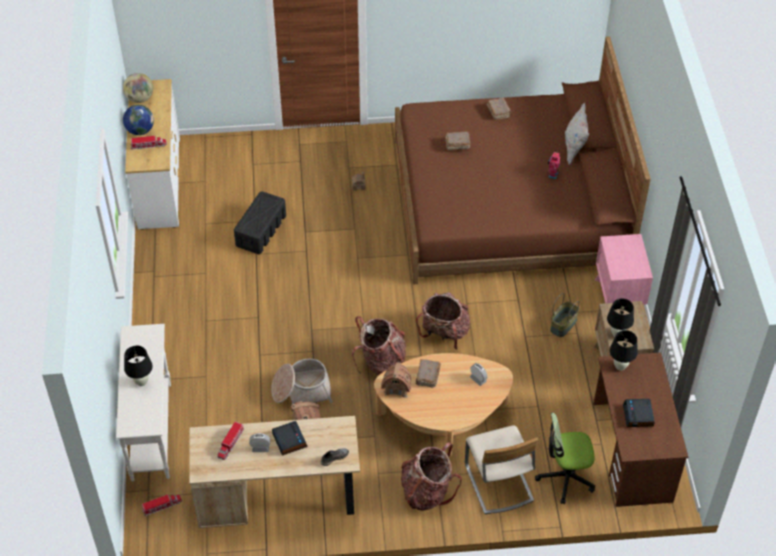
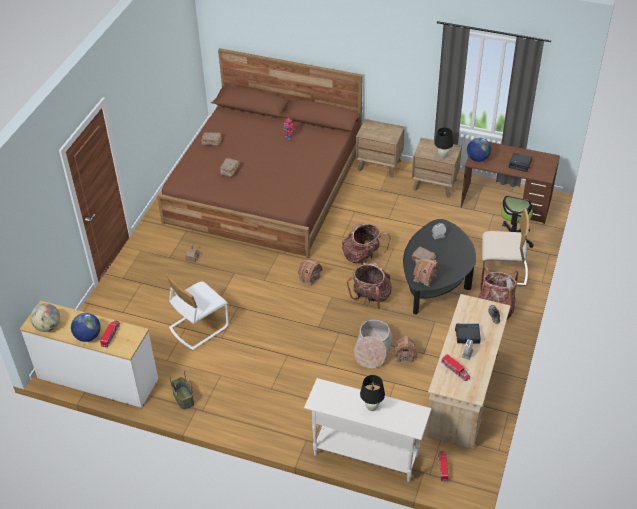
camera: 65 degrees left, 5 degrees down
(261, 230) = (198, 327): black storage box -> white chair
(382, 296) = (310, 278): none -> toy house
(443, 417) = (435, 280): beige coffee table -> black coffee table
(563, 324) = (388, 198): basket -> basket (183, 398)
(574, 148) = (272, 120): white pillow -> none
(619, 296) = (379, 165): pink nightstand -> brown nightstand
(620, 366) = (477, 159): black table lamp -> globe

